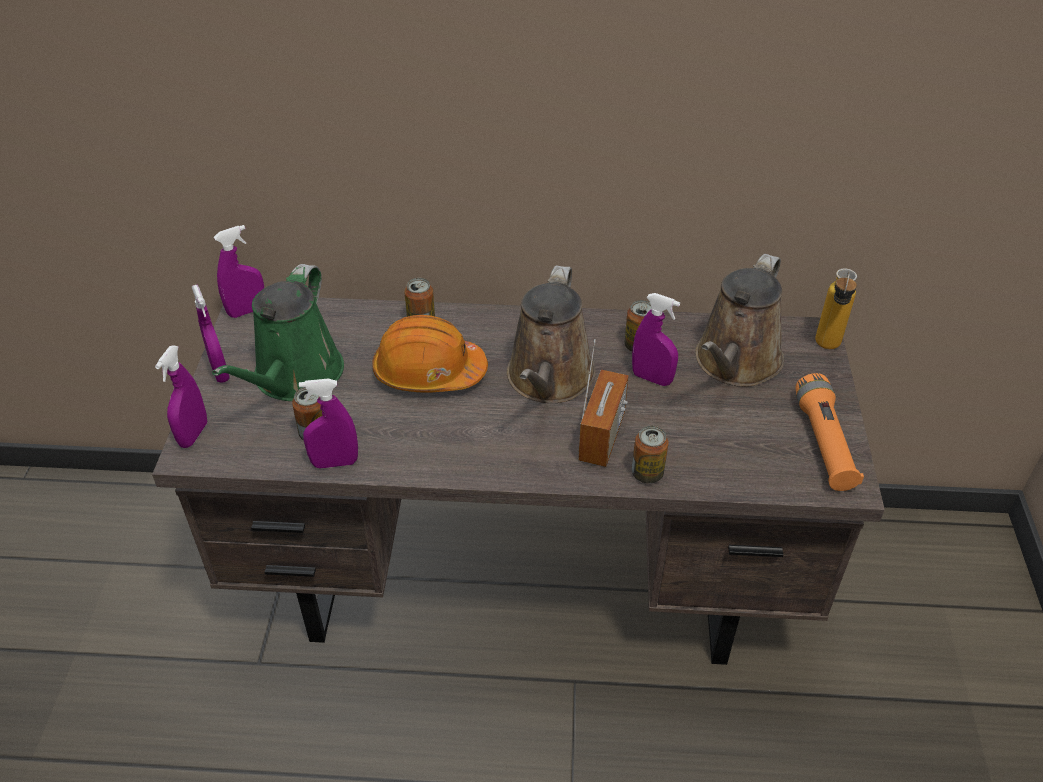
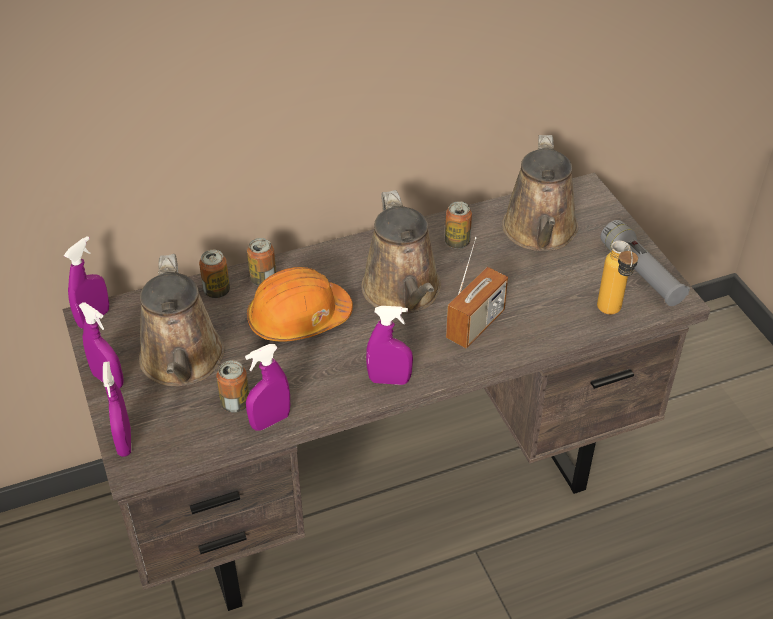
camera: 25 degrees left, 0 degrees up
(294, 377) = (182, 362): green watering can -> brown watering can
(602, 437) = (475, 325): radio -> radio turned 45 degrees clockwise
(647, 473) = (527, 341): can -> can (217, 291)
(652, 378) = (484, 265): purple spray bottle -> purple spray bottle (389, 380)
(823, 443) = (641, 273): orange flashlight -> grey flashlight
(826, 349) = (600, 200): bottle -> bottle (611, 314)

